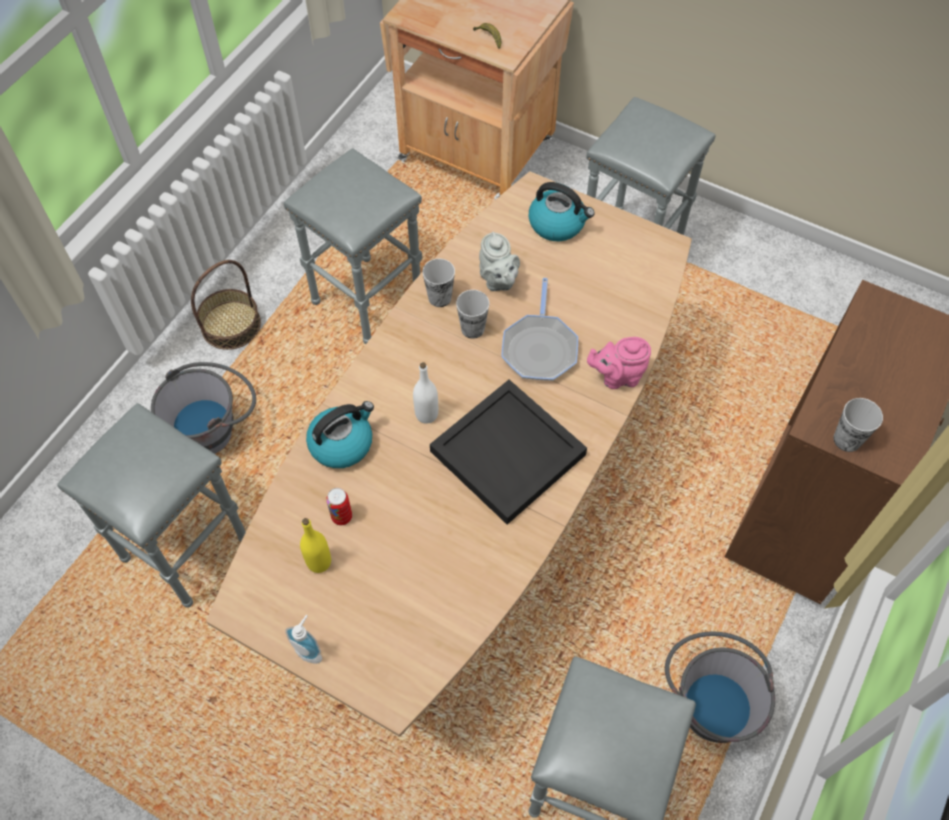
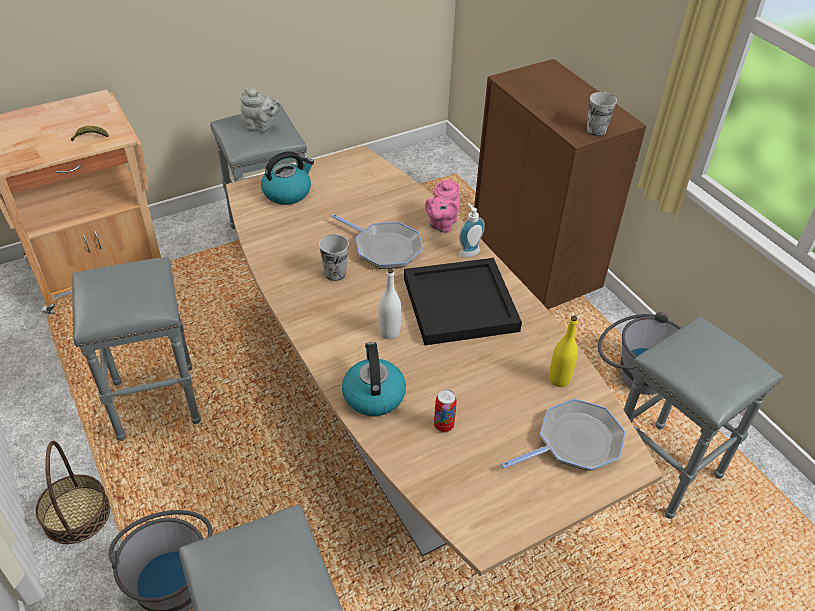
camera: 60 degrees left, 15 degrees down
(310, 650) = (556, 502): soap dispenser -> soap dispenser (468, 251)
(319, 562) = (476, 459): yellow bottle -> yellow bottle (559, 379)
(390, 637) = (574, 442): none -> frying pan
(439, 297) = (289, 278): cup -> none
(497, 281) = (306, 242): grey teapot -> grey teapot (262, 127)

